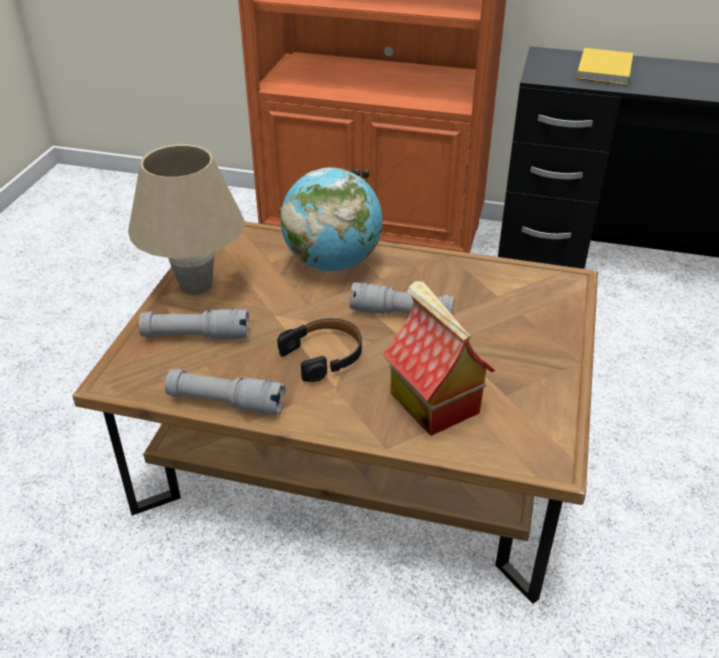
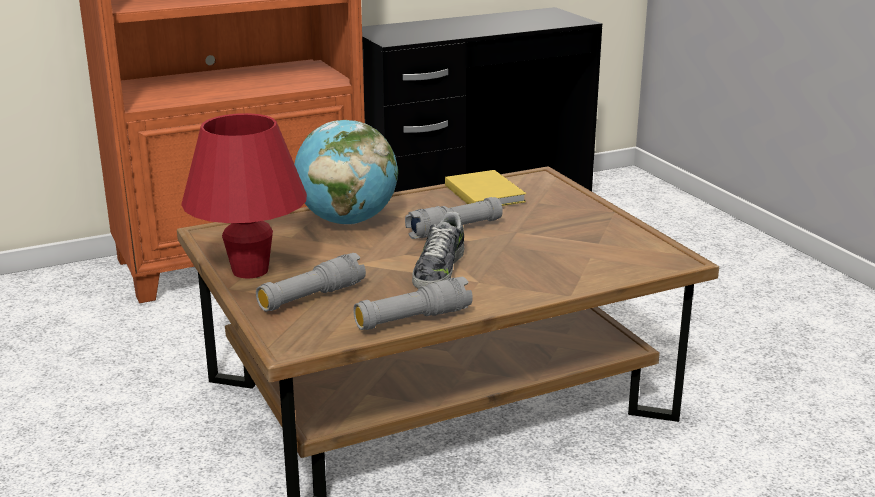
camera: 40 degrees left, 15 degrees down
(196, 285) = (250, 270): beige table lamp -> red table lamp
(324, 355) = (438, 269): black headphones -> shoe
(432, 402) = (558, 263): toy house -> none
(605, 69) = (431, 29): yellow book -> yellow book (484, 192)

